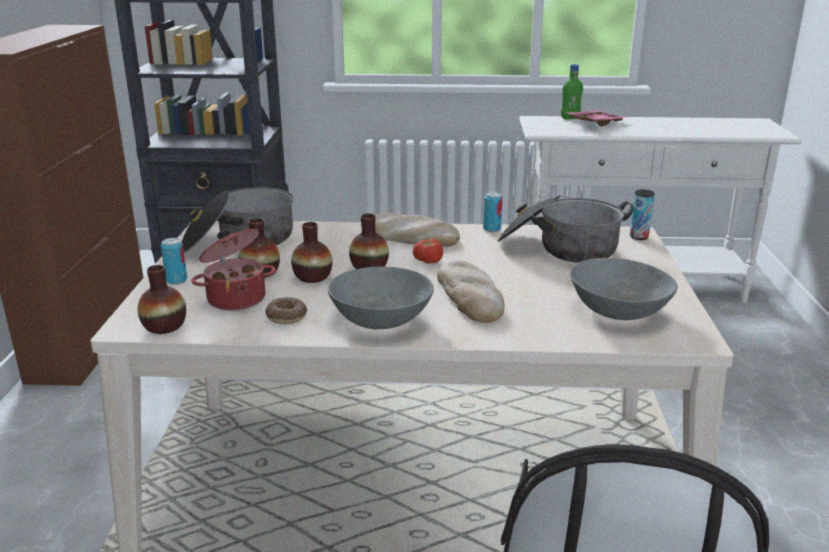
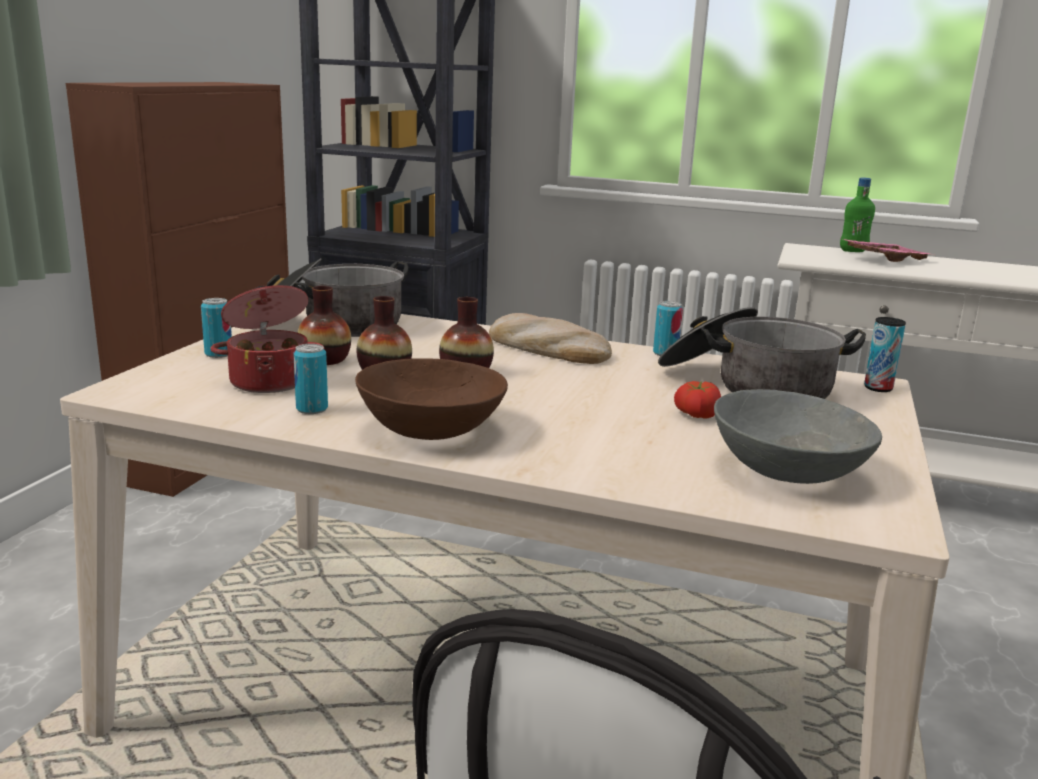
camera: 15 degrees right, 5 degrees down
(164, 326) = (157, 396): vase -> none
(286, 317) = (312, 409): donut -> can
(381, 320) = (430, 430): grey bowl -> brown bowl
(427, 261) = (549, 375): tomato -> tomato (695, 414)
(470, 297) = (576, 422): bread -> none

